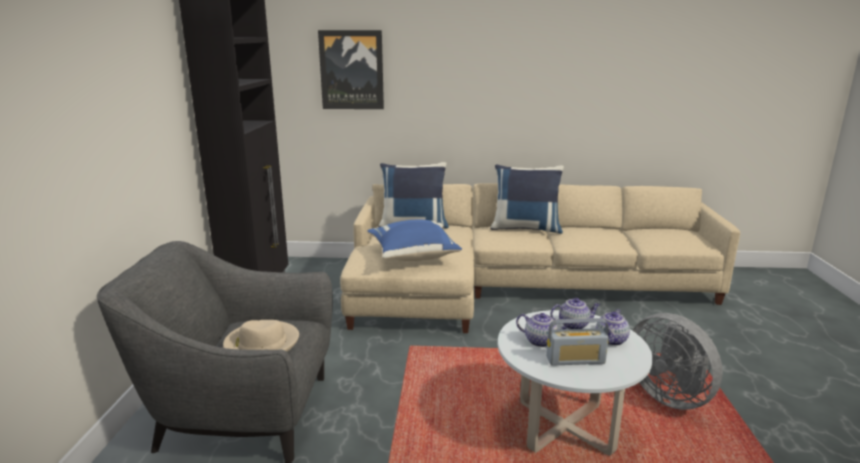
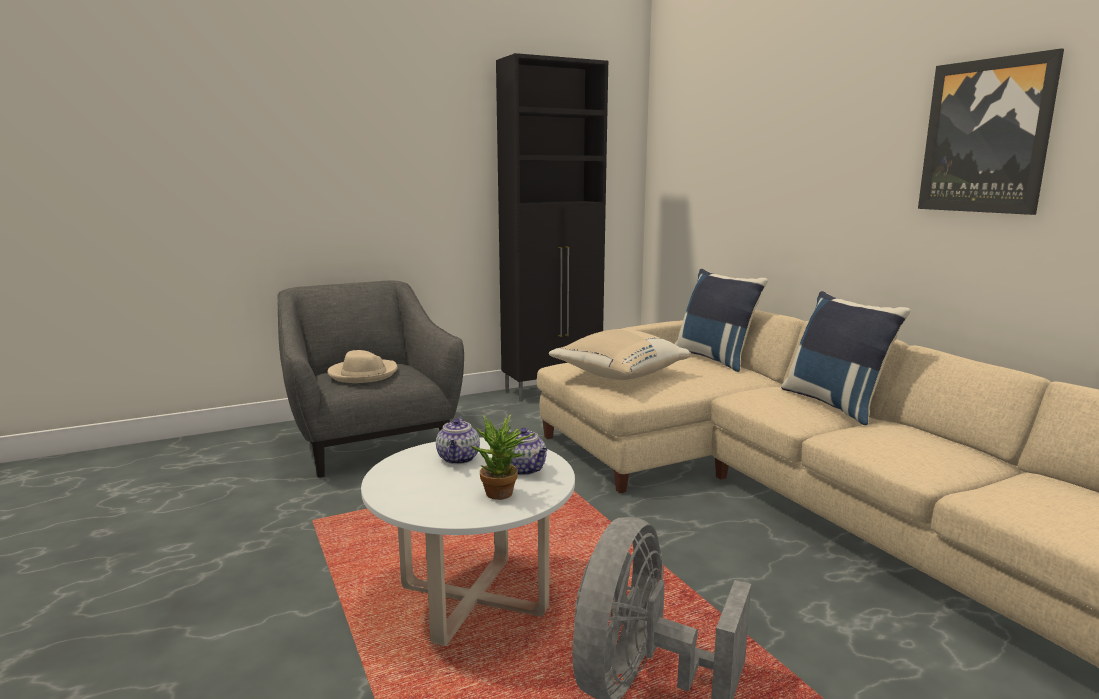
camera: 60 degrees right, 5 degrees down
(352, 70) = (719, 150): picture -> picture (986, 136)
(413, 256) = (618, 375): blue pillow -> beige pillow
(575, 360) = (427, 482): radio -> none
(611, 340) = (502, 495): teapot -> potted plant

